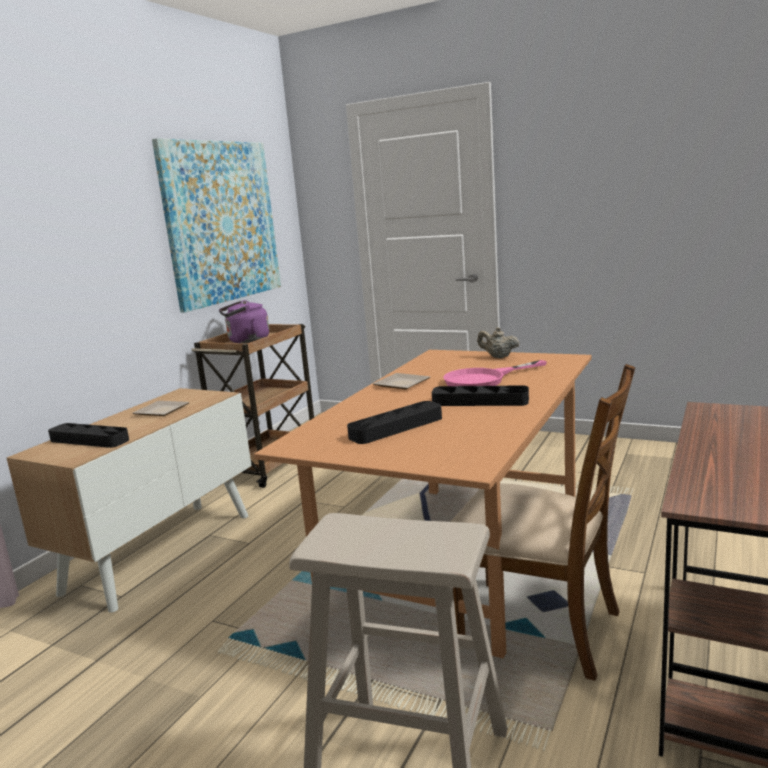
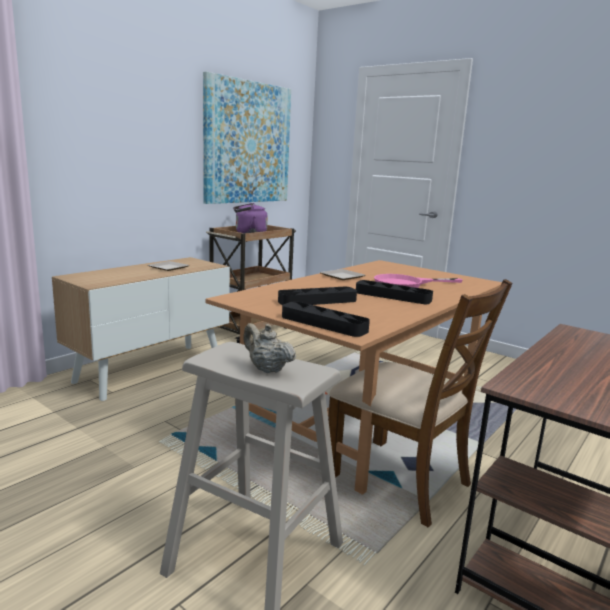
camera: 10 degrees right, 0 degrees up
(89, 440) = (110, 276): black tray -> black tray (323, 324)
(498, 357) = (428, 272): beige teapot -> beige teapot (266, 369)

